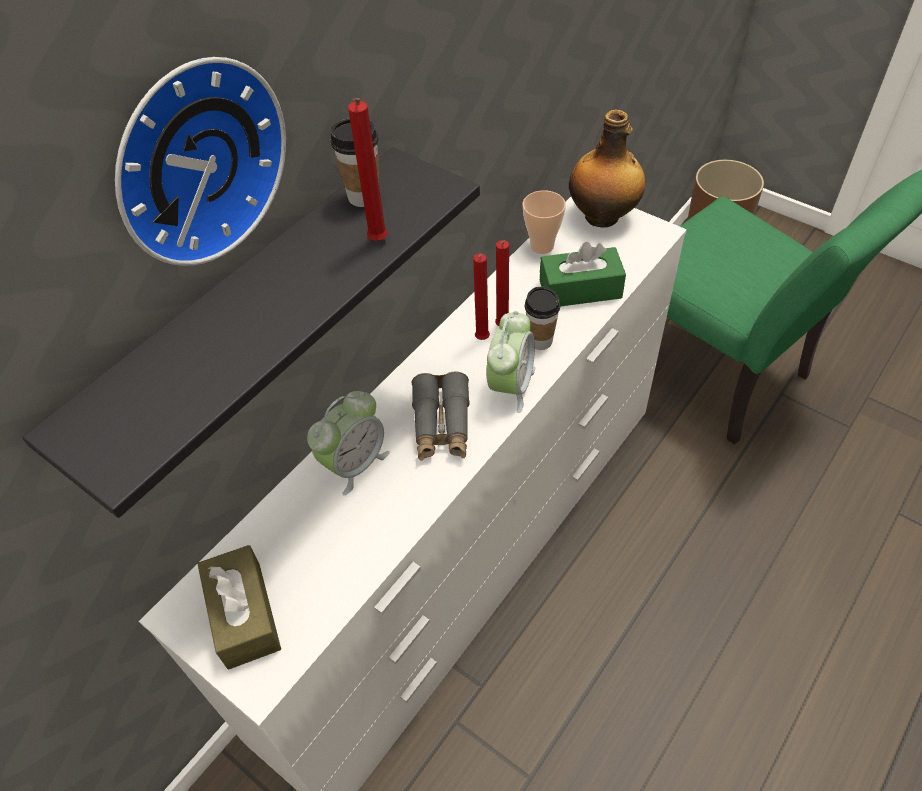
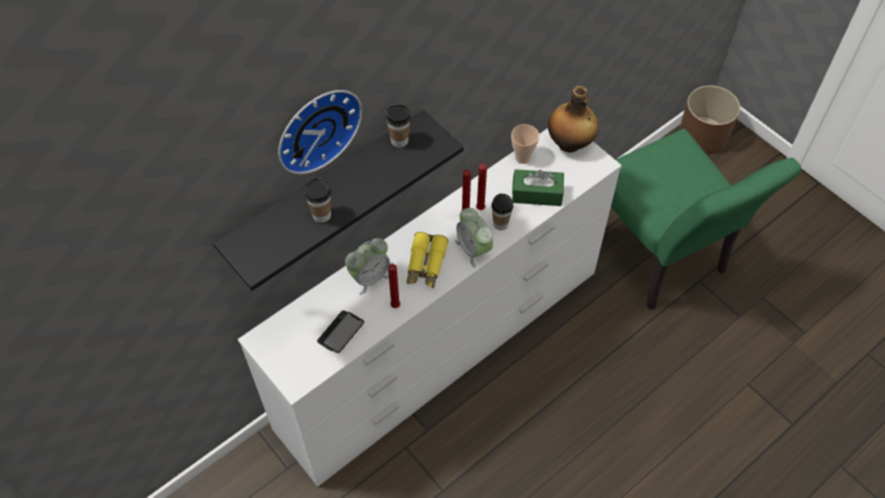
camera: 10 degrees right, 5 degrees up
(244, 342) = (321, 215): none -> cup
(244, 615) = (293, 348): brown tissue box -> none
(324, 567) = (340, 332): none -> phone
(377, 243) = (400, 172): red candle -> red candle (394, 307)
(441, 425) = (426, 265): grey binoculars -> yellow binoculars
(510, 386) = (473, 249): alarm clock -> alarm clock turned 120 degrees clockwise

